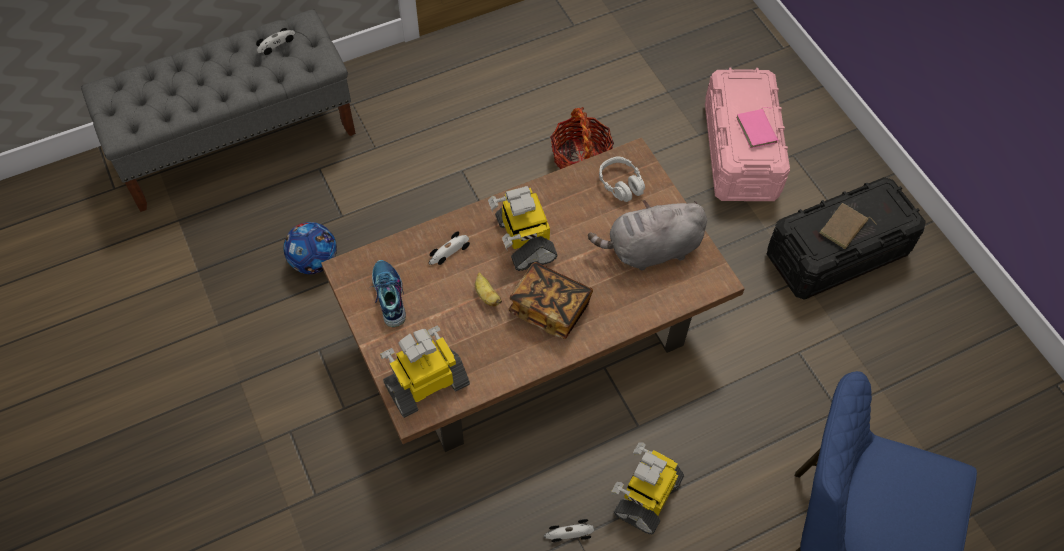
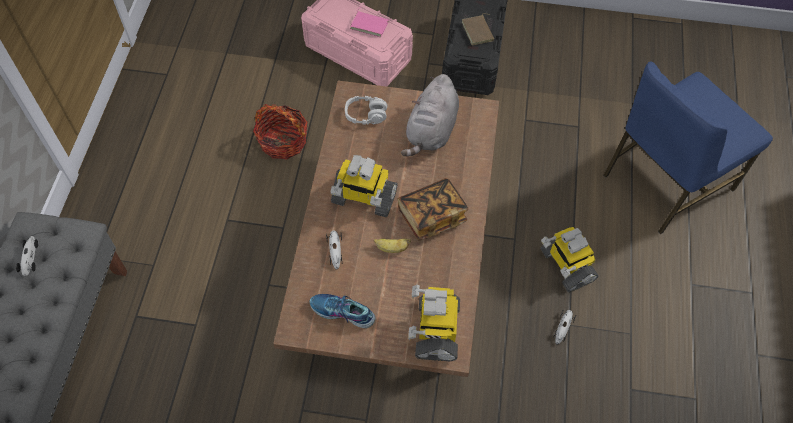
camera: 55 degrees left, 0 degrees up
(314, 261) = (220, 368): football -> none

